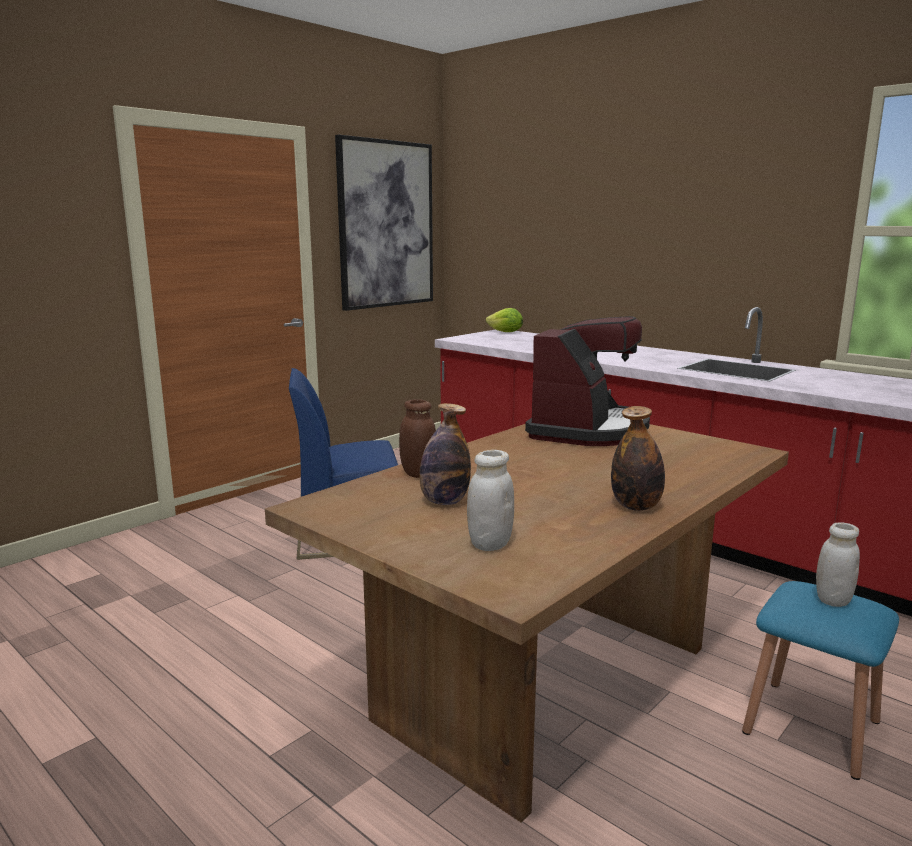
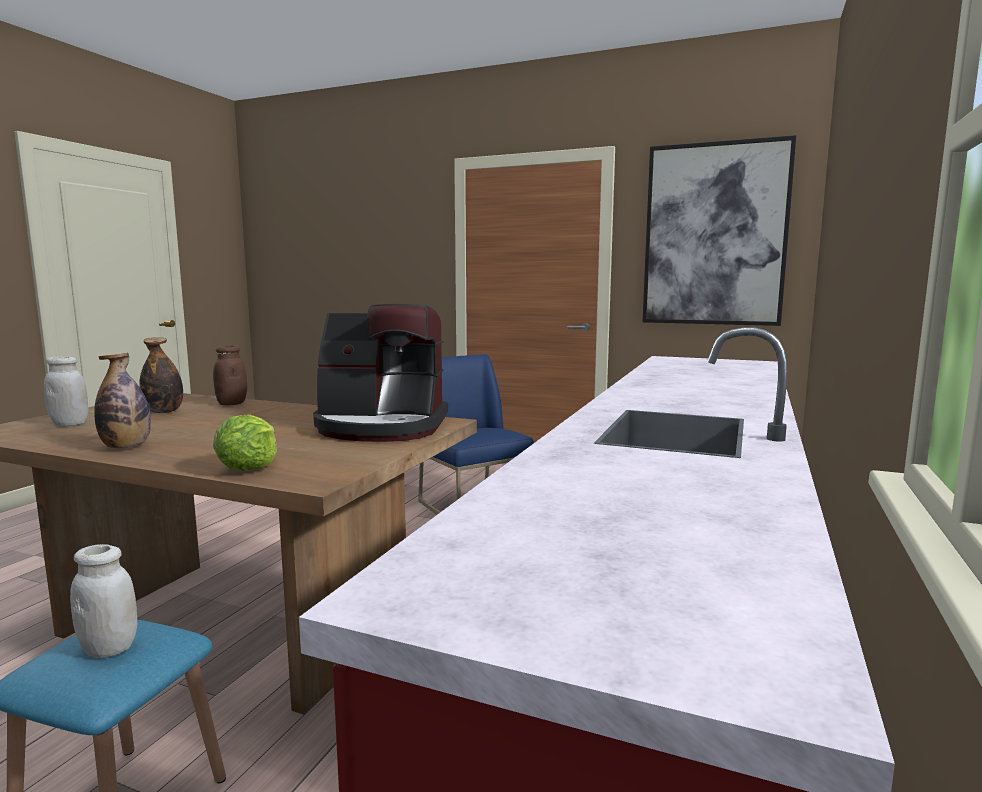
camera: 70 degrees right, 5 degrees down
(505, 332) = (752, 363): lettuce -> lettuce (249, 468)

